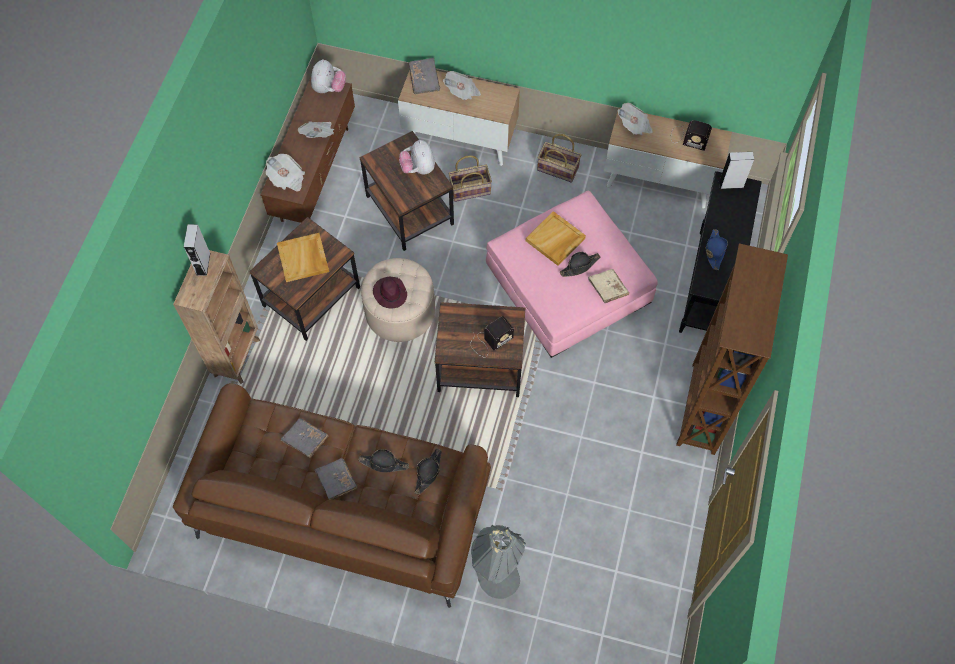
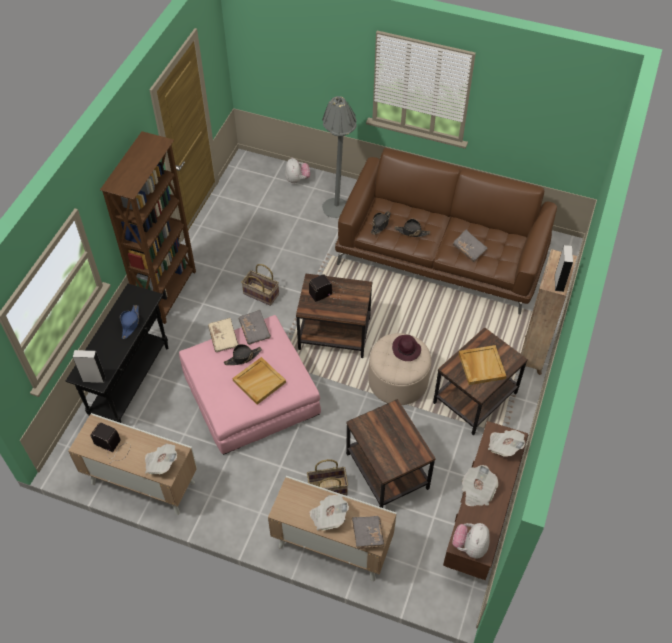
camera: 175 degrees left, 10 degrees down
(337, 481) = (445, 224): grey book -> grey book (254, 330)
(418, 168) = (378, 441): plush toy -> plush toy (297, 179)
(558, 168) = (237, 504): basket -> basket (260, 294)

